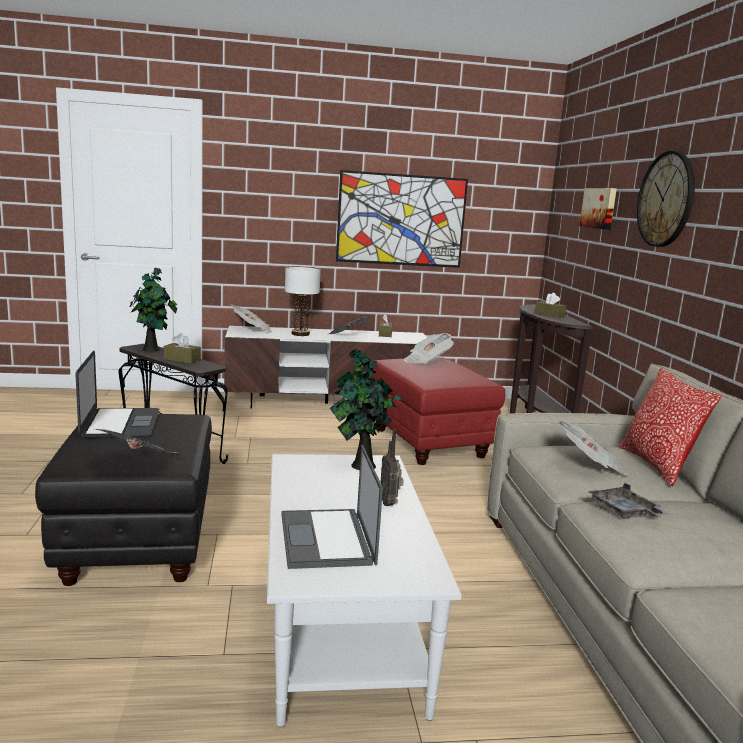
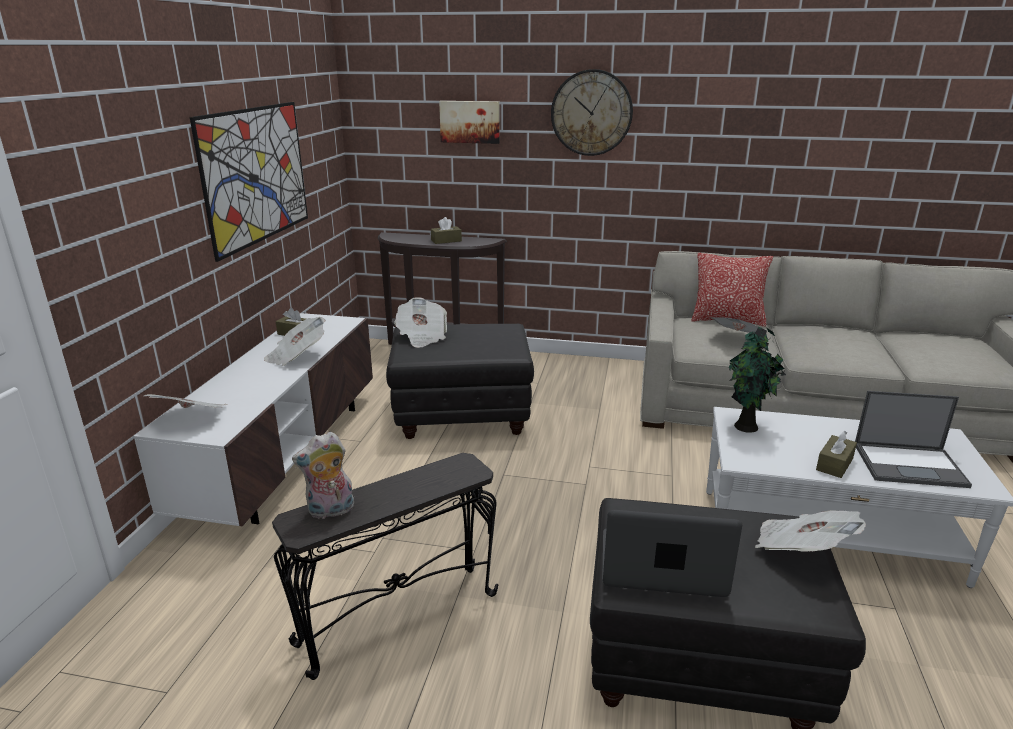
camera: 70 degrees left, 10 degrees up
(152, 349) = (330, 511): potted plant -> plush toy
(182, 359) = (412, 486): brown tissue box -> brown tissue box (834, 464)
(300, 334) = (252, 385): table lamp -> none
(389, 503) = (827, 428): radio -> none
(429, 442) = (462, 416): red ottoman -> black ottoman
(624, 512) = (819, 350): grey tray -> none

